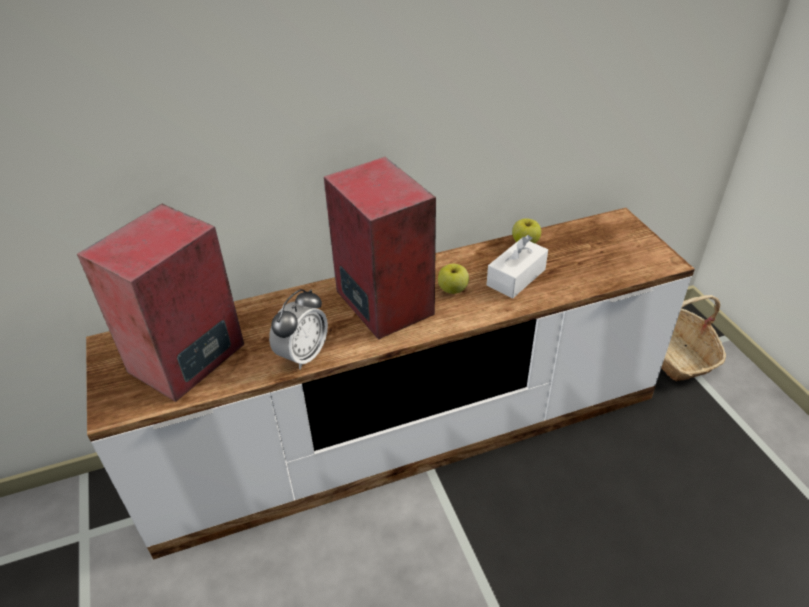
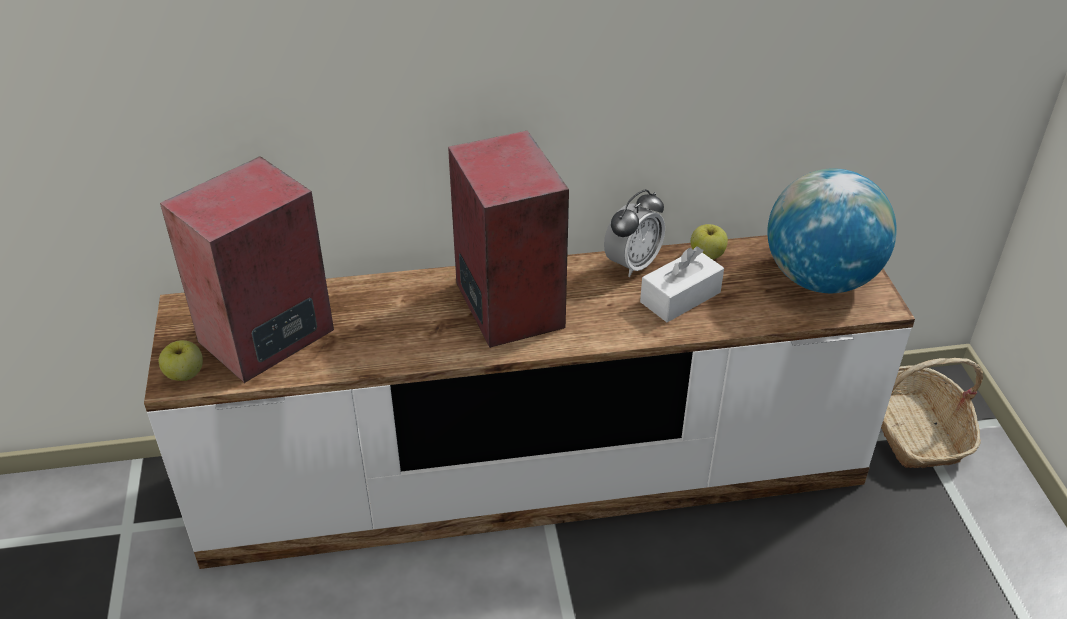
camera: 10 degrees right, 0 degrees up
(303, 355) = (397, 353): alarm clock -> alarm clock (632, 264)
(453, 290) = (597, 301): apple -> apple (185, 374)
(614, 249) = (820, 279): none -> globe

